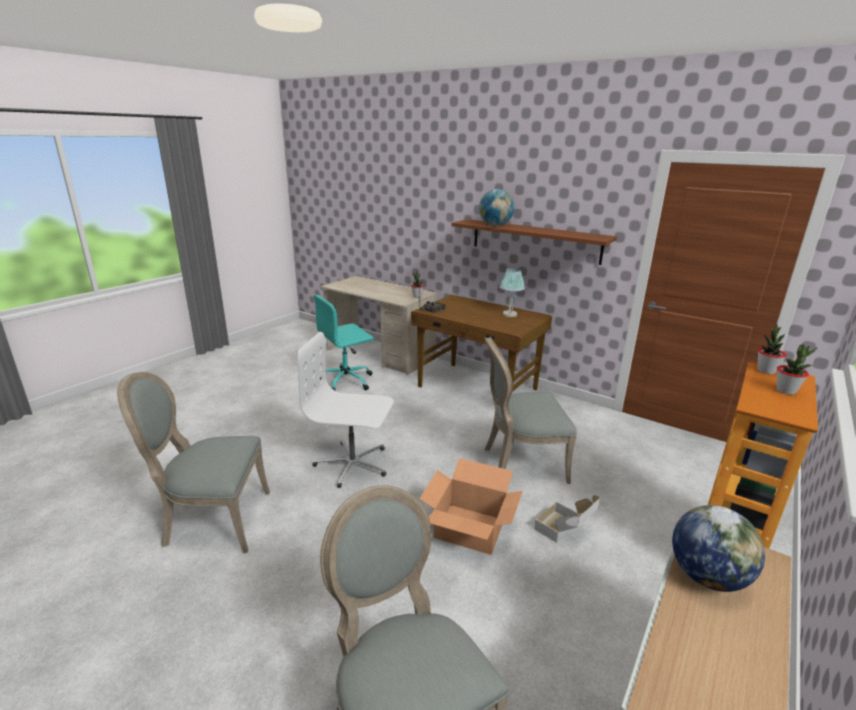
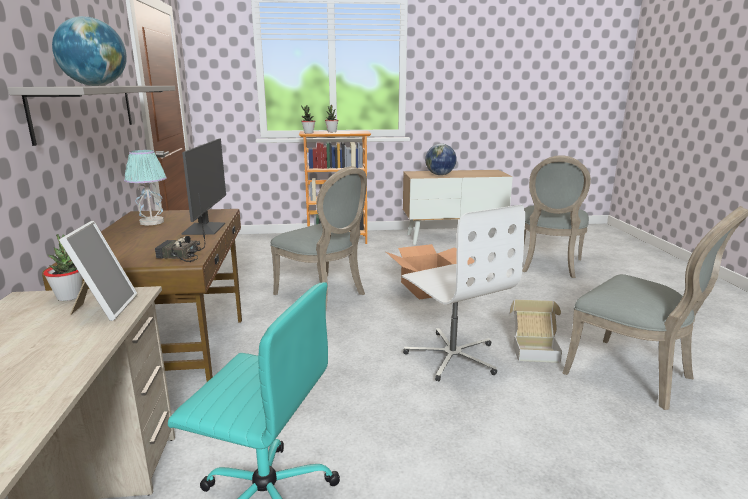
camera: 130 degrees left, 5 degrees down
(397, 298) = (104, 308): none -> picture frame
(474, 320) = (205, 228): none -> monitor
(535, 241) = (87, 109): brown shelf -> grey shelf
(564, 532) = (381, 267): cardboard box -> cardboard box (534, 349)

